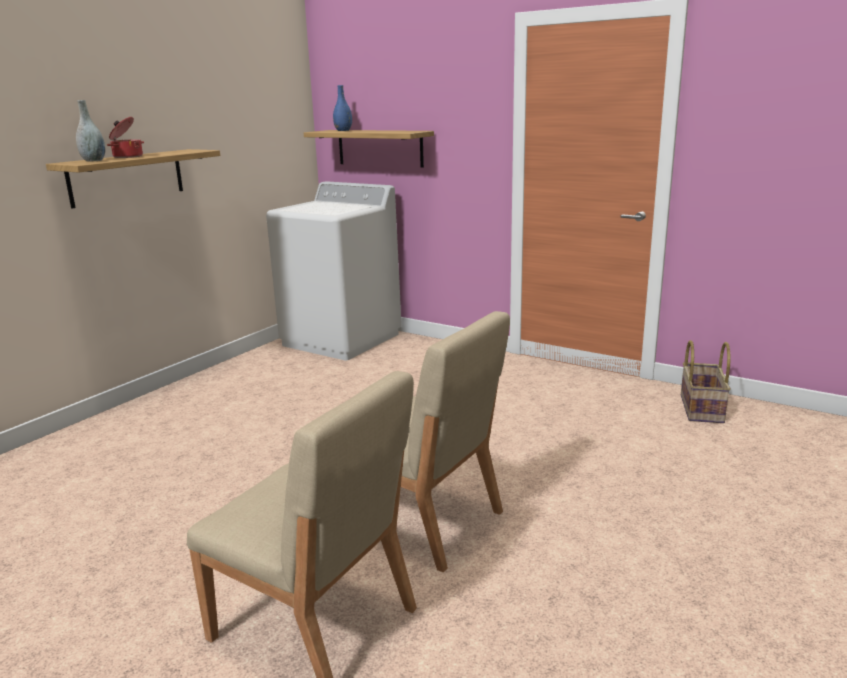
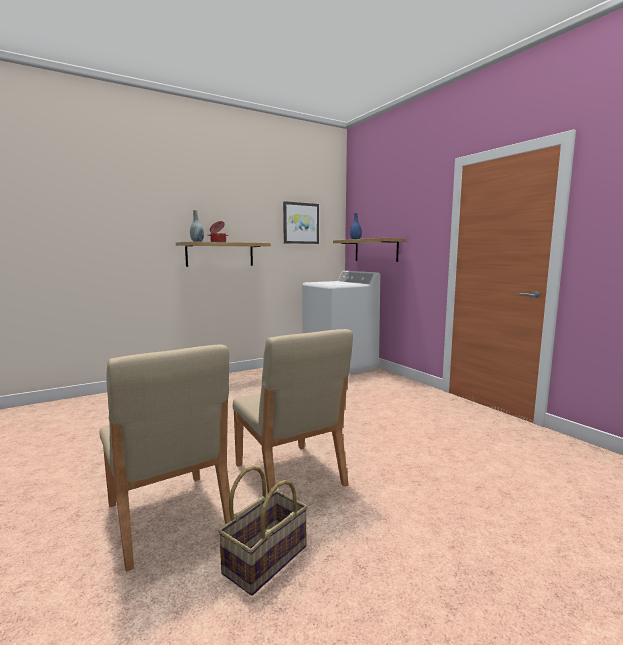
camera: 25 degrees right, 10 degrees down
(248, 105) = (300, 223): none -> picture
(700, 408) = (572, 455): basket -> basket (265, 558)

